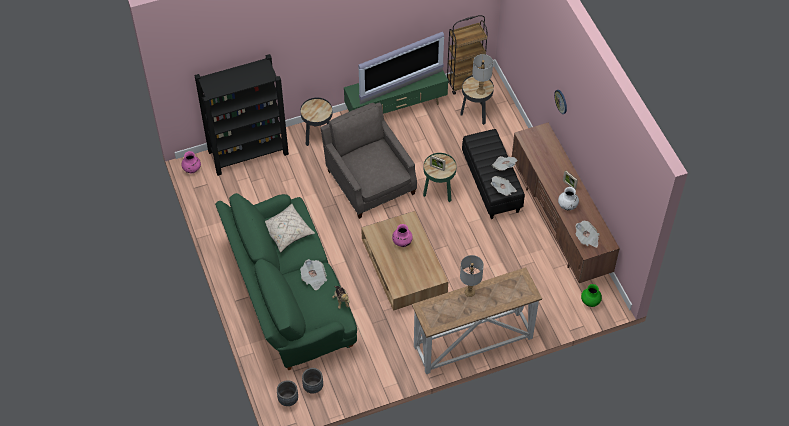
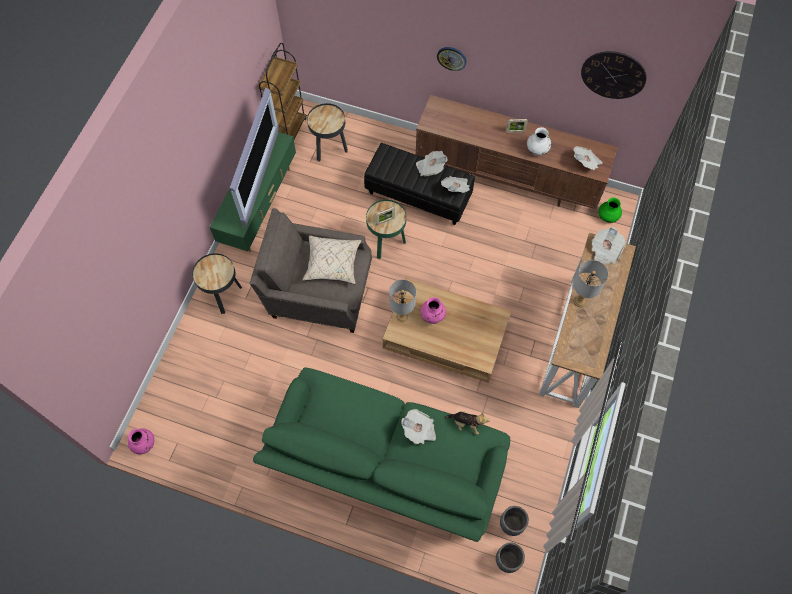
camera: 50 degrees left, 10 degrees up
(248, 152) = (178, 373): black bookcase -> none
(286, 232) = (338, 414): beige pillow -> beige pillow (332, 264)
(480, 91) = (332, 120): grey table lamp -> grey table lamp (402, 316)
(520, 283) = (605, 251): none -> newspaper
(622, 180) = (613, 75): none -> wall clock

